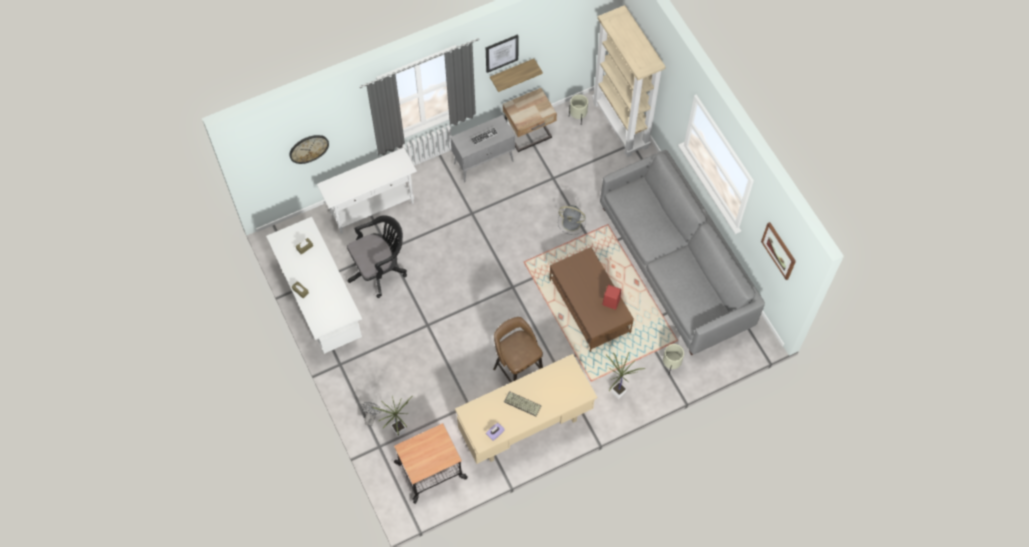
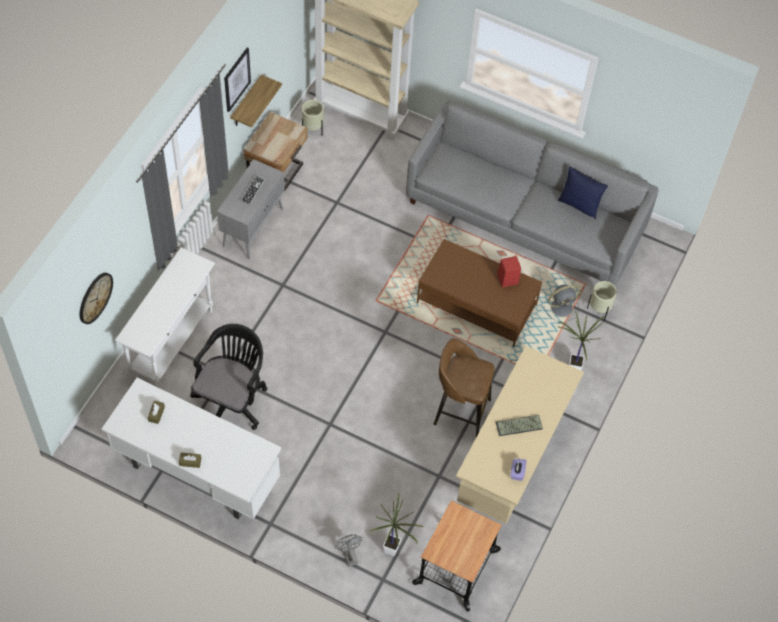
camera: 40 degrees left, 5 degrees down
(572, 223) = (392, 234): grey fan -> grey fan (562, 307)
(703, 280) = (579, 205): none -> blue pillow
(779, 250) = (659, 117): picture -> none

